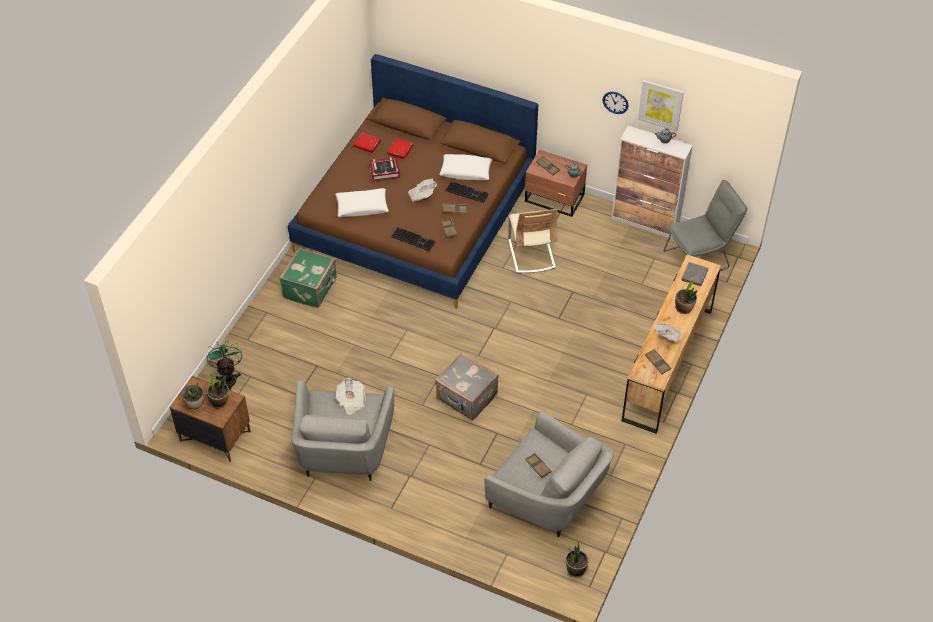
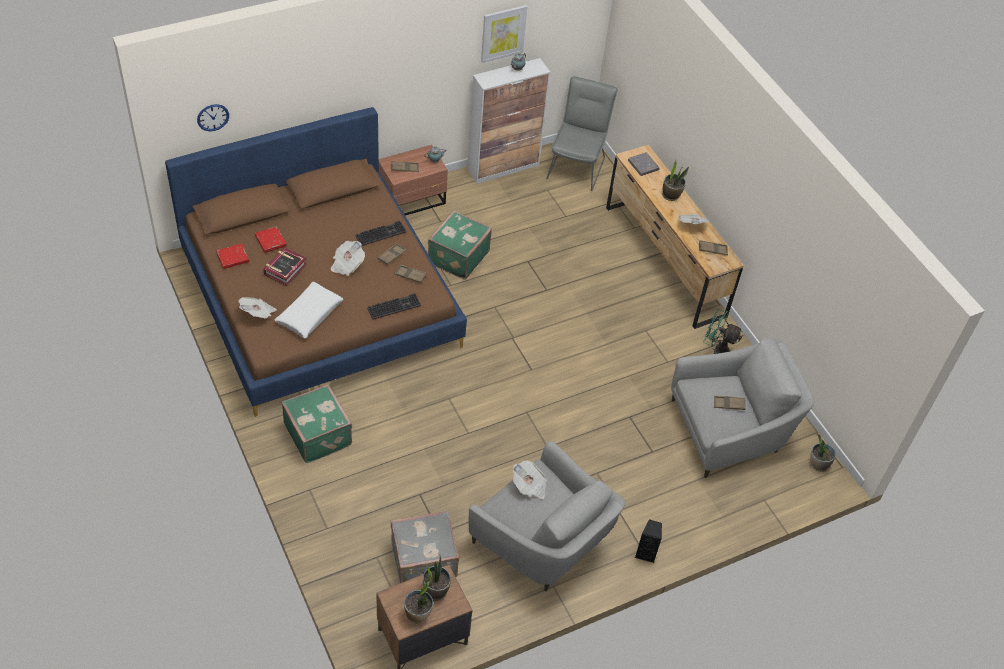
camera: 55 degrees left, 0 degrees up
(228, 378) = (359, 576): green fan -> green fan (716, 351)
(336, 184) = (258, 313): none -> newspaper
(390, 512) = (646, 553): none -> black speaker
(466, 171) = (354, 217): white pillow -> none
(466, 398) = (570, 410): grey suitcase -> grey suitcase (424, 561)
(531, 254) = (457, 257): beige chair -> green suitcase
(615, 102) = (455, 57): wall clock -> wall clock (213, 117)

